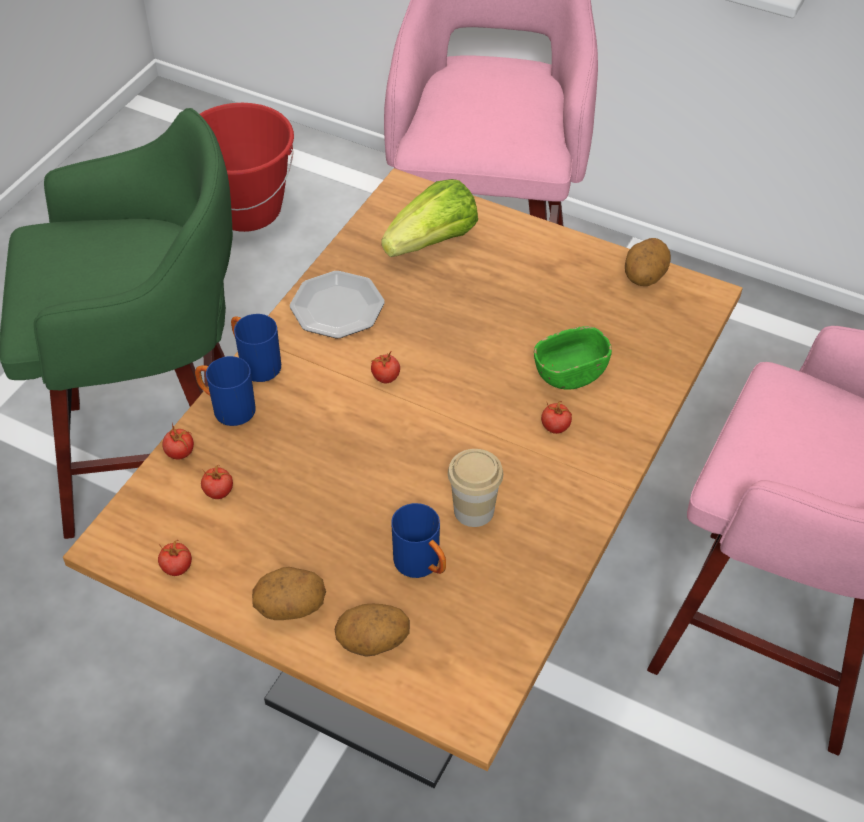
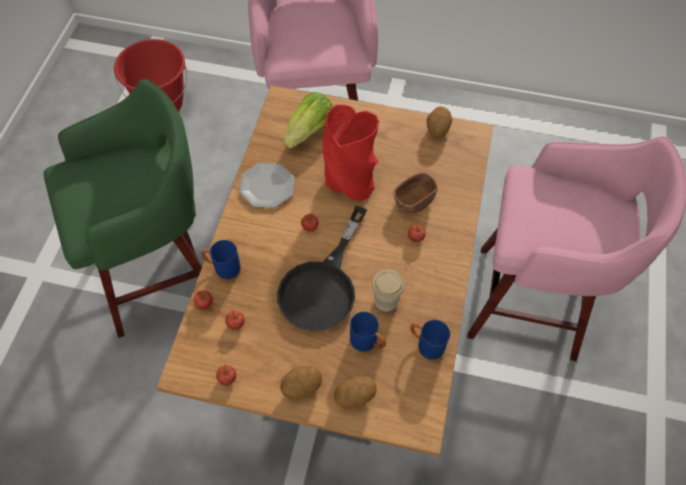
camera: 15 degrees left, 10 degrees up
(255, 363) = (230, 234): blue mug -> blue mug (426, 344)
(377, 467) = (323, 286): none -> black frying pan
(474, 320) = (349, 178): none -> red vase
(570, 373) = (414, 200): green bowl -> brown bowl

